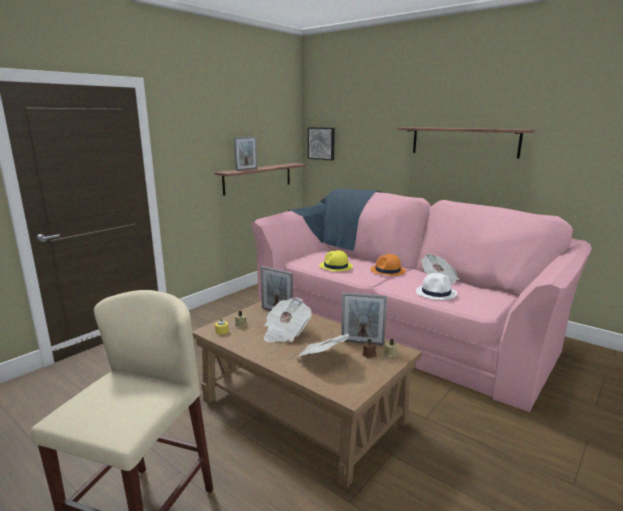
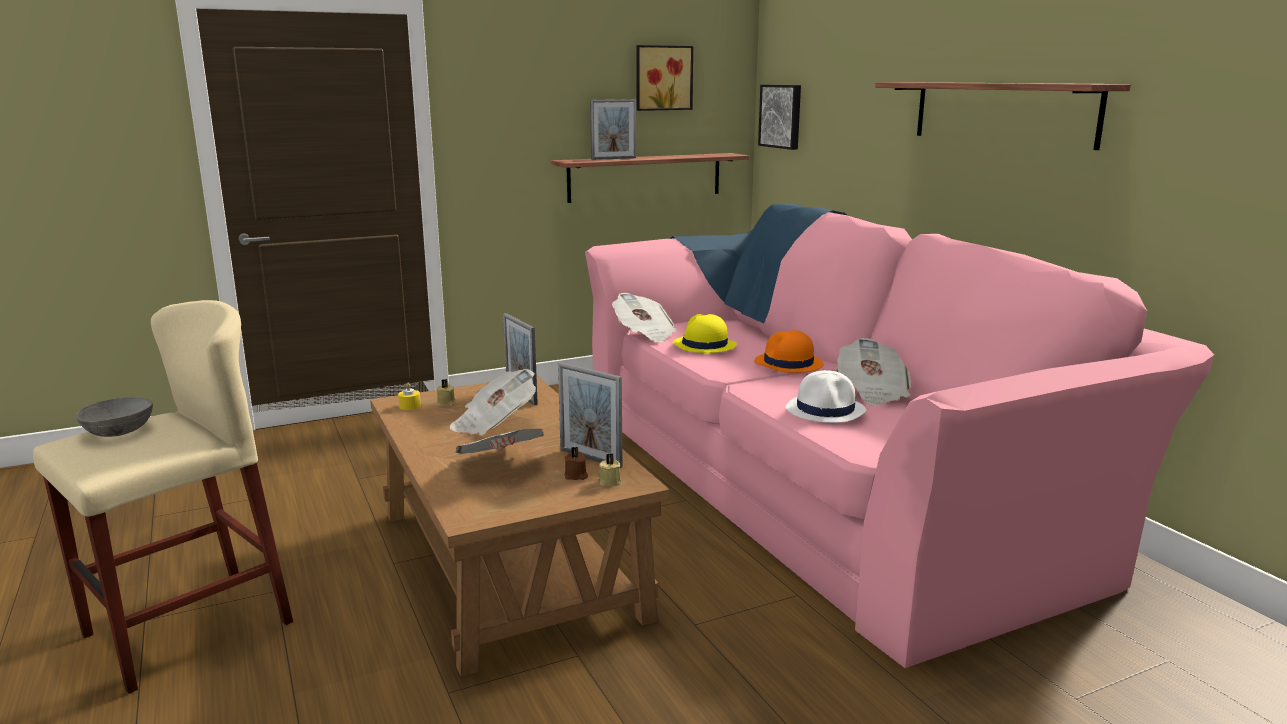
camera: 25 degrees right, 0 degrees up
(97, 397) = (120, 431): none -> grey bowl
(263, 124) = (662, 78): none -> picture
(299, 265) = (644, 334): none -> newspaper

